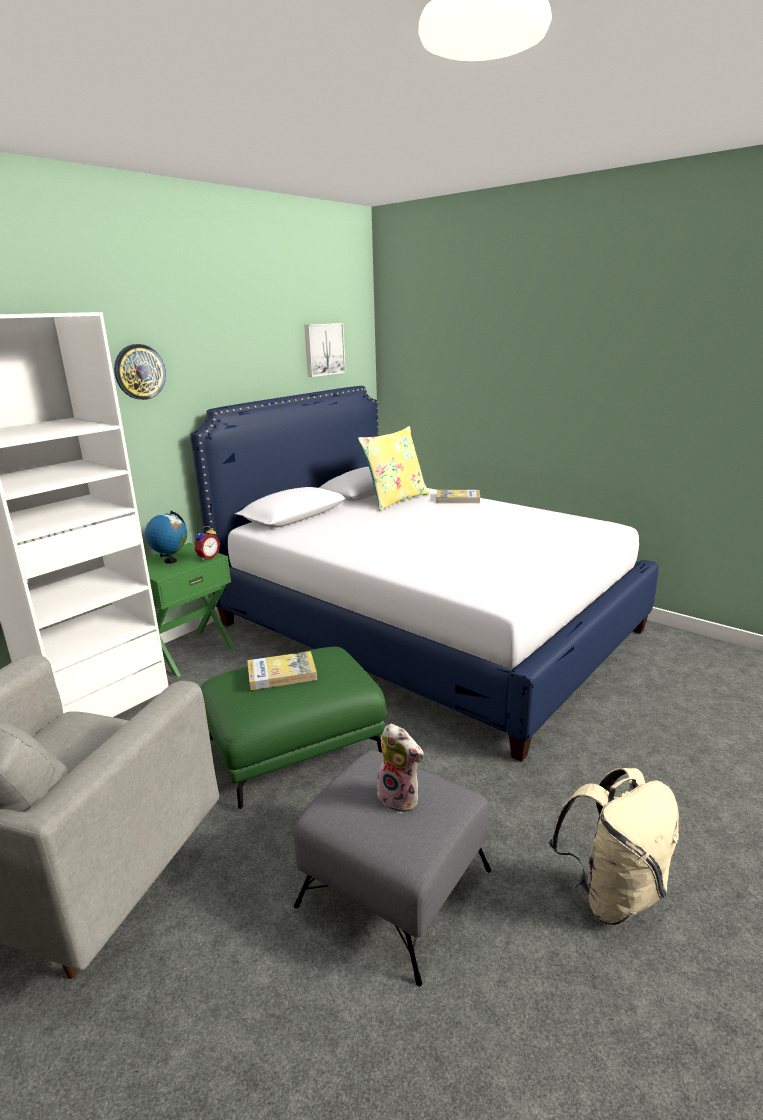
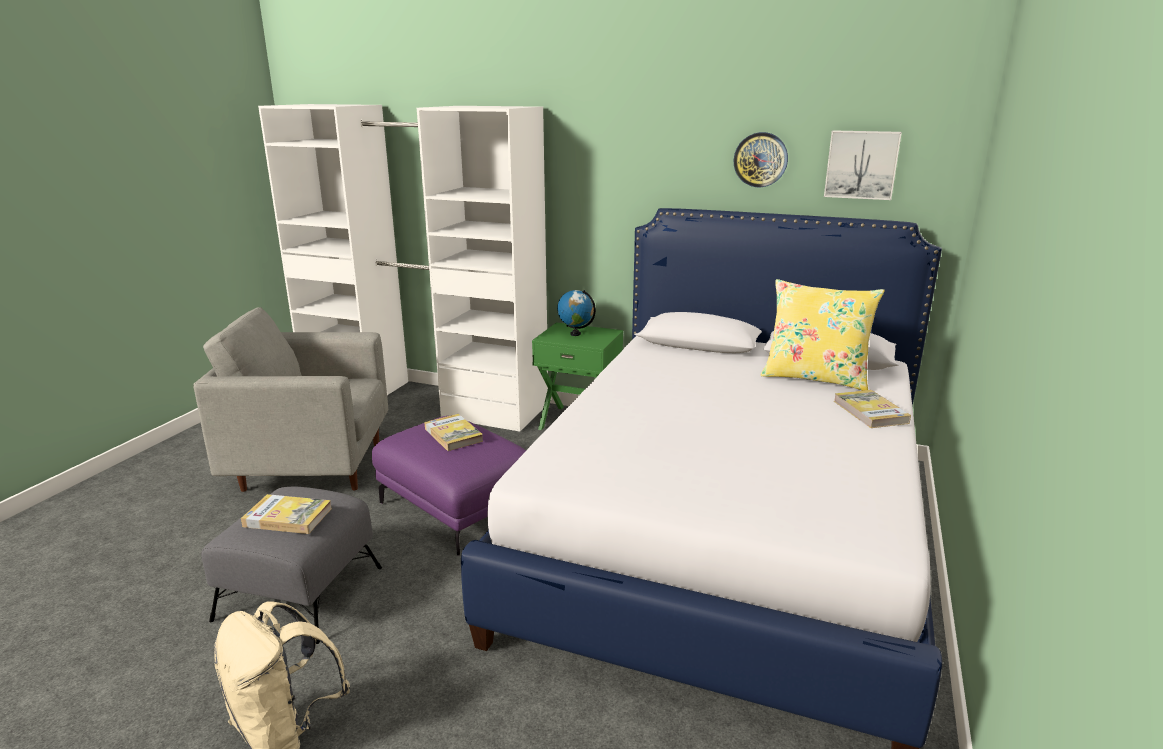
camera: 70 degrees right, 0 degrees up
(139, 372) = (606, 161): wall clock -> wall clock (760, 159)
(207, 557) = (593, 343): alarm clock -> none
(295, 750) = (456, 508): green ottoman -> purple ottoman
(401, 798) = (287, 517): plush toy -> book

